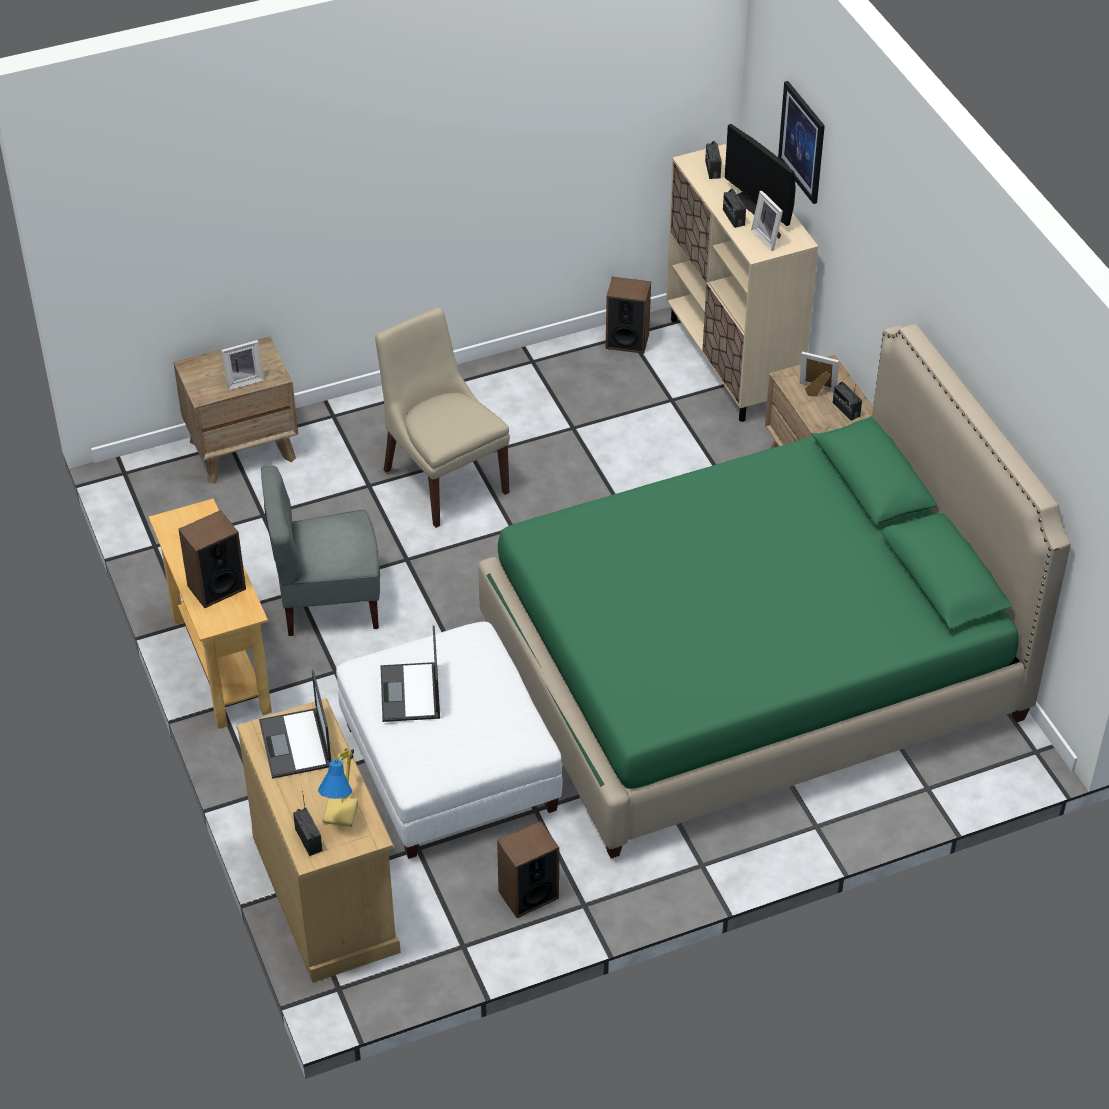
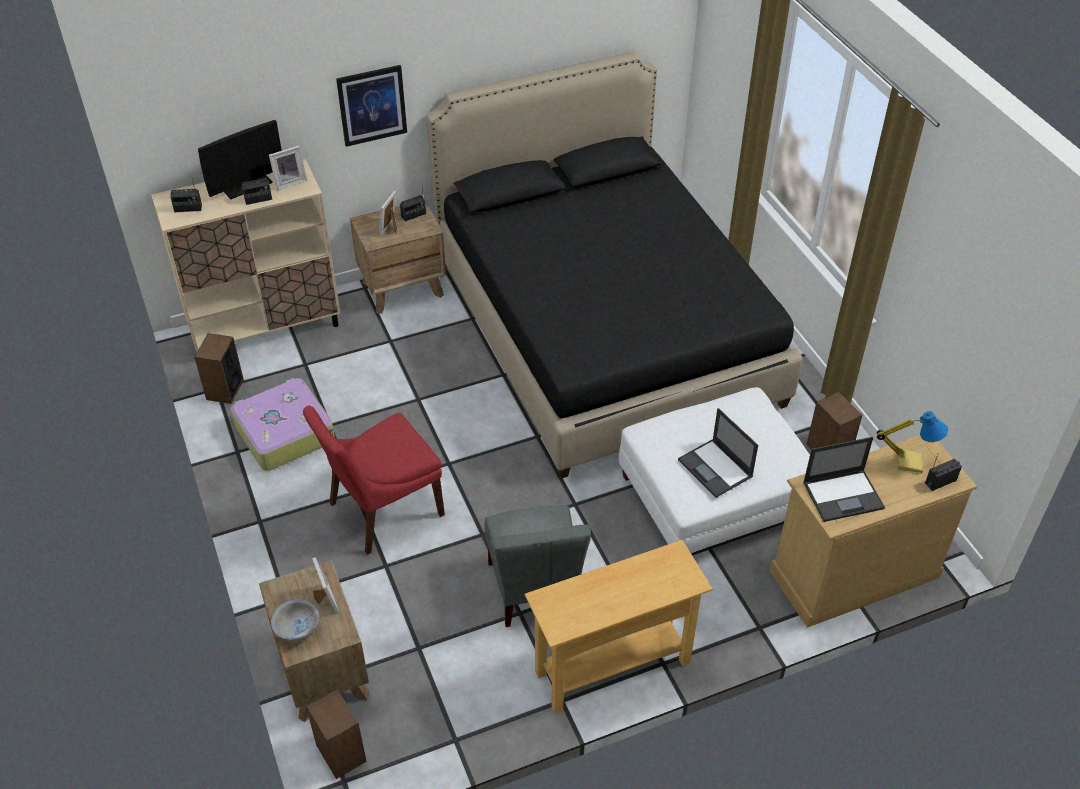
camera: 90 degrees left, 0 degrees up
(213, 366) = (297, 629): none -> white bowl
(216, 587) = (645, 581): speaker -> speaker (340, 753)
(410, 693) = (716, 469): laptop -> laptop turned 60 degrees clockwise
(443, 478) = (382, 511): beige chair -> red chair
(560, 393) = (283, 433): none -> suitcase
(751, 671) = (603, 330): green bed -> black bed
(802, 142) = (241, 110): picture -> picture (372, 105)

